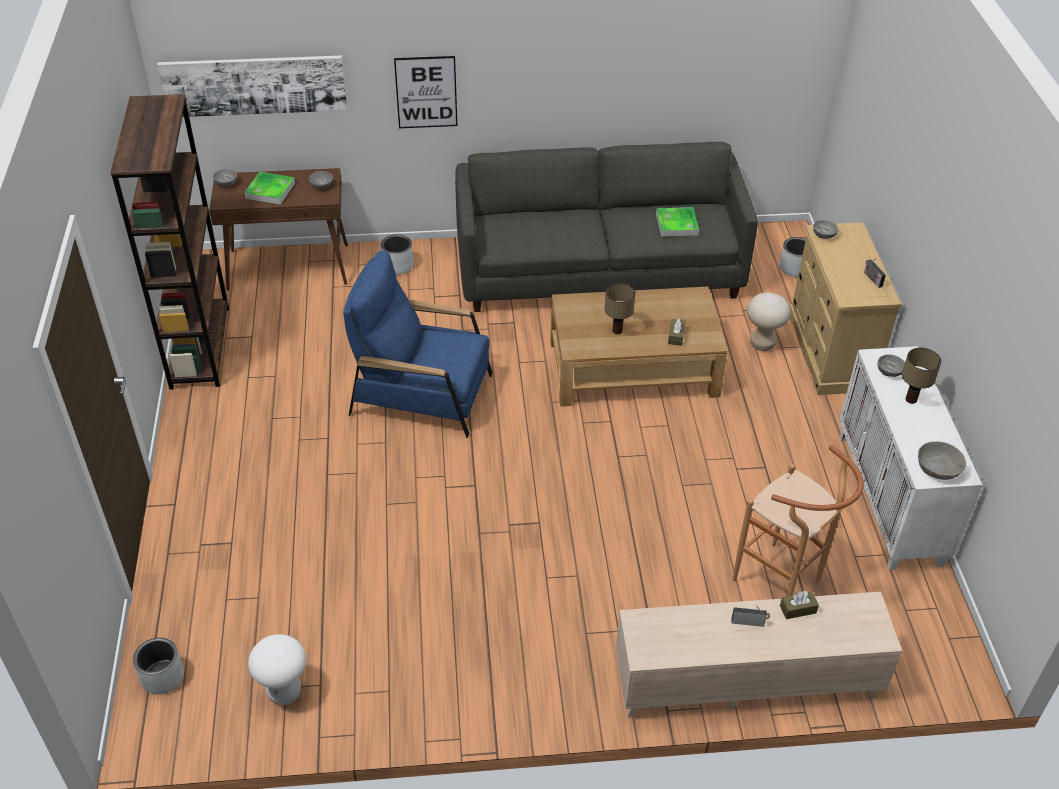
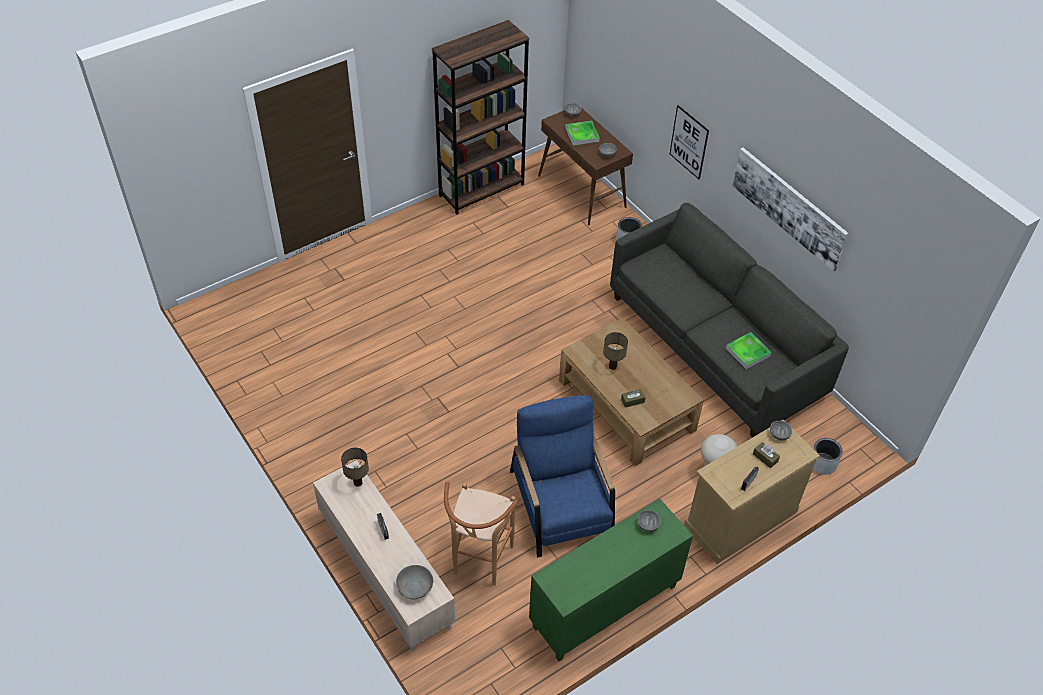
camera: 60 degrees right, 5 degrees up
(162, 677) = (241, 299): grey planter -> none
(254, 85) = (610, 65): picture -> picture (789, 207)
(284, 692) = (257, 352): white stool -> none
(422, 393) = (518, 306): blue armchair -> blue armchair (561, 505)
(798, 609) = (410, 554): brown tissue box -> brown tissue box (765, 458)
(890, 499) = (604, 607): white cabinet -> green cabinet
(911, 399) = (626, 547): table lamp -> table lamp (358, 483)
(938, 468) = (561, 584): grey bowl -> grey bowl (415, 587)

